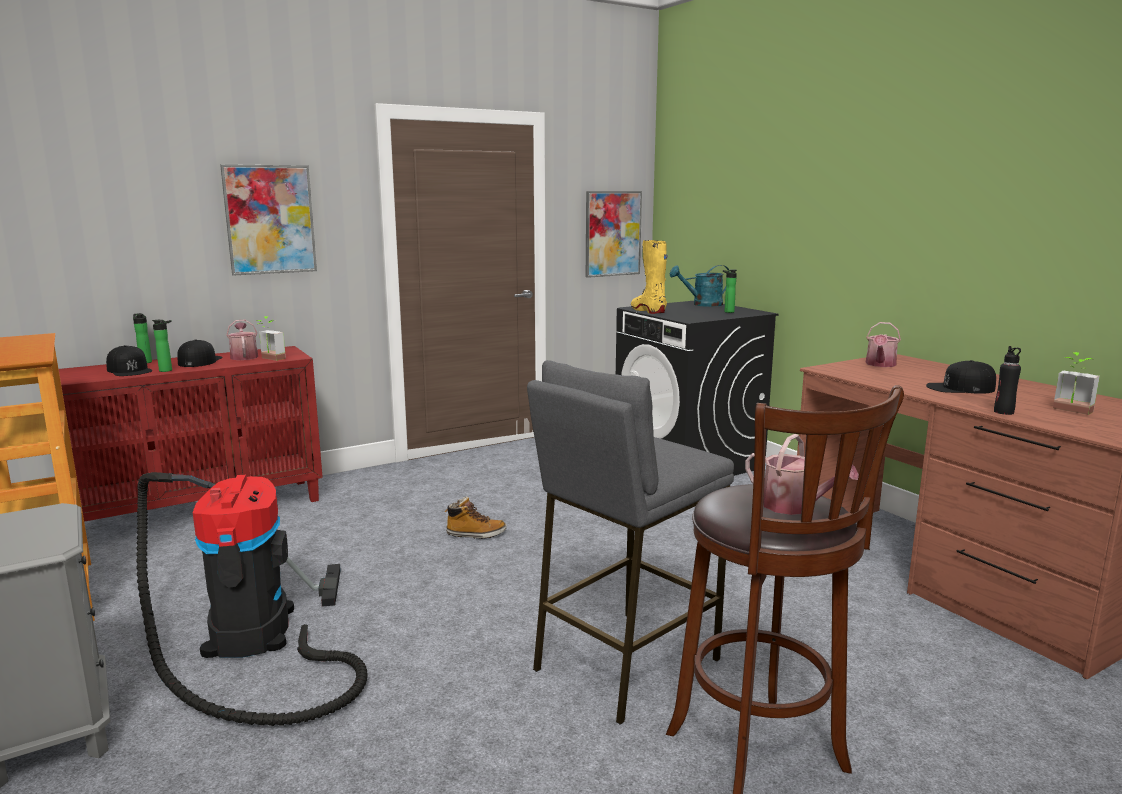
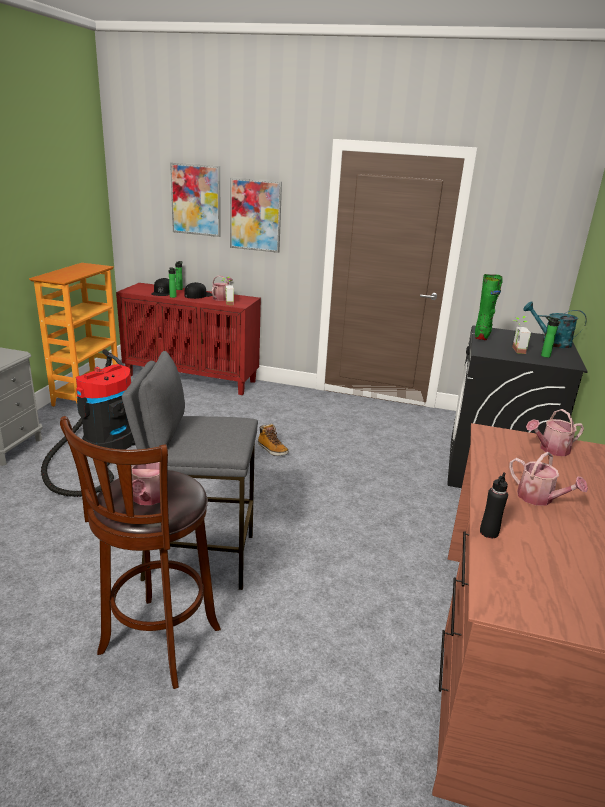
camera: 45 degrees right, 10 degrees up
(612, 233) = (531, 259): picture -> picture (196, 200)
(648, 311) = (482, 335): yellow boot -> green boot
(960, 388) = (539, 498): black cap -> watering can
(1070, 411) = (558, 567): potted plant -> potted plant (515, 350)

